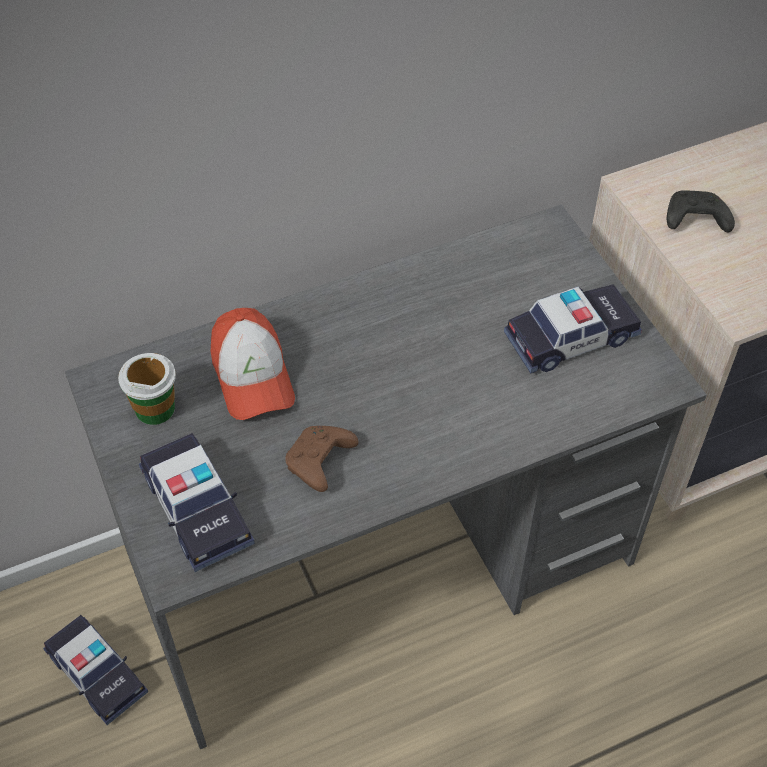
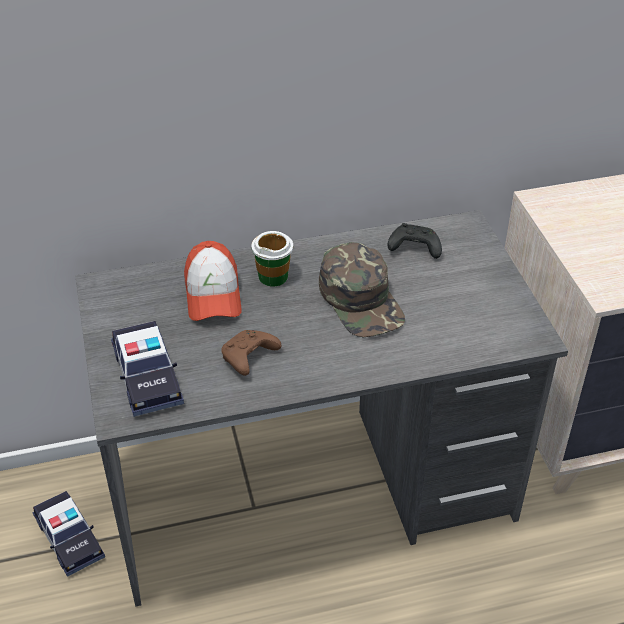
camera: 10 degrees right, 10 degrees down
(155, 408) = (134, 306): cup -> cup (273, 276)
(442, 357) = (361, 300): none -> green cap
(571, 337) = (467, 298): toy car -> none
(694, 220) = (581, 228): black game controller -> black game controller (413, 248)

